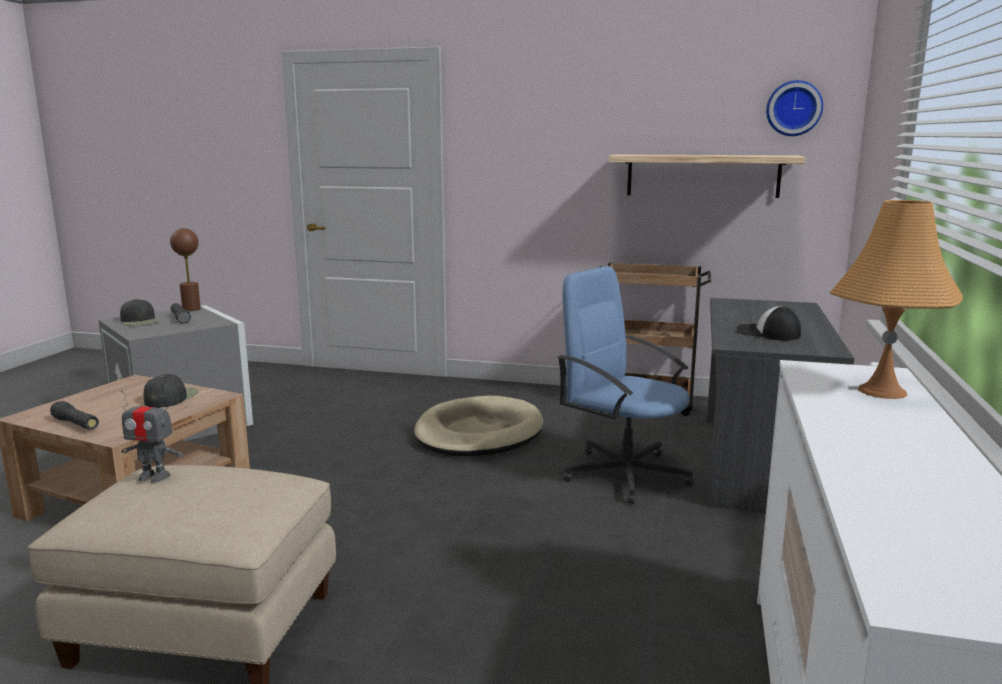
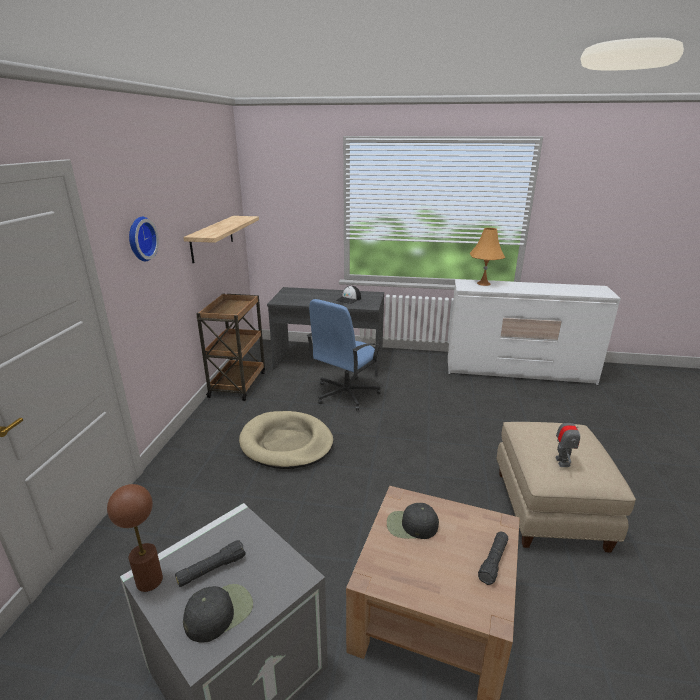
camera: 95 degrees left, 10 degrees up
(793, 108) = (228, 189): wall clock -> wall clock (140, 239)

